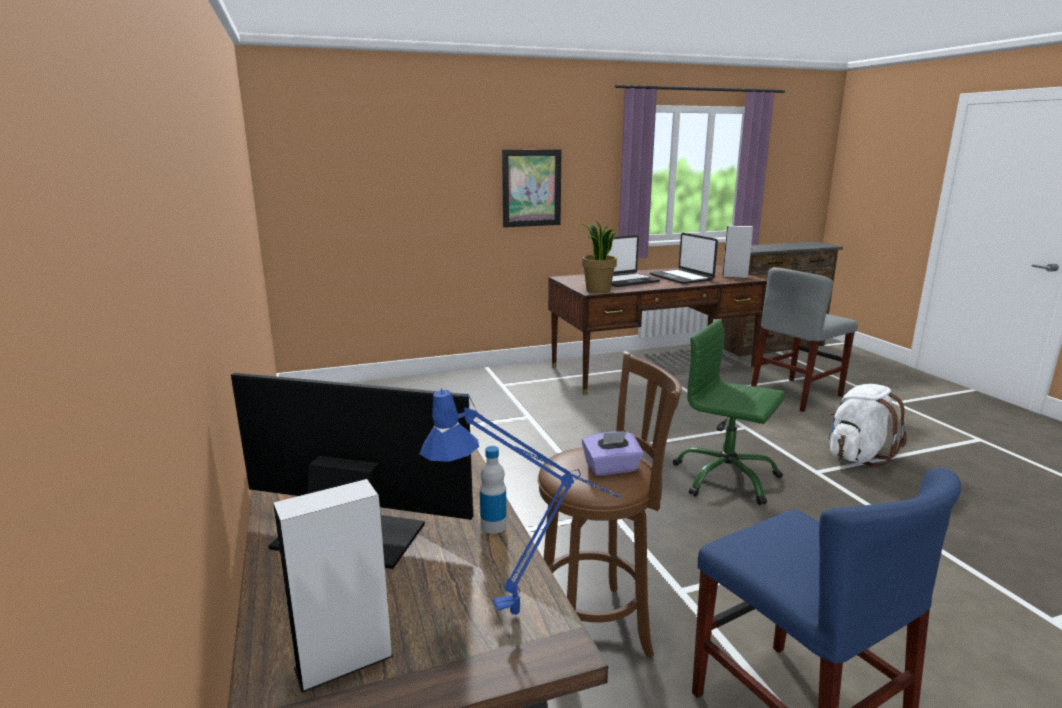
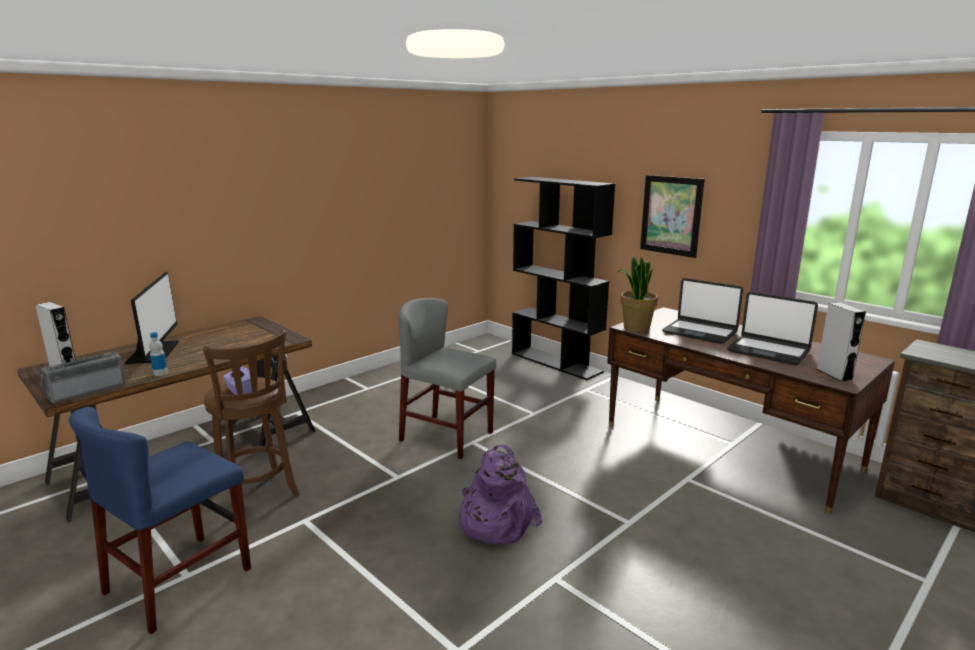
camera: 65 degrees right, 0 degrees up
(424, 380) = (556, 363): none -> black bookcase
(527, 611) = (86, 390): blue table lamp -> radio
(682, 277) = (768, 351): laptop -> laptop turned 90 degrees counterclockwise
(725, 478) = (494, 521): green office chair -> purple backpack
(796, 394) = (787, 553): grey chair -> grey chair (446, 436)
(857, 456) = (628, 610): white backpack -> none

